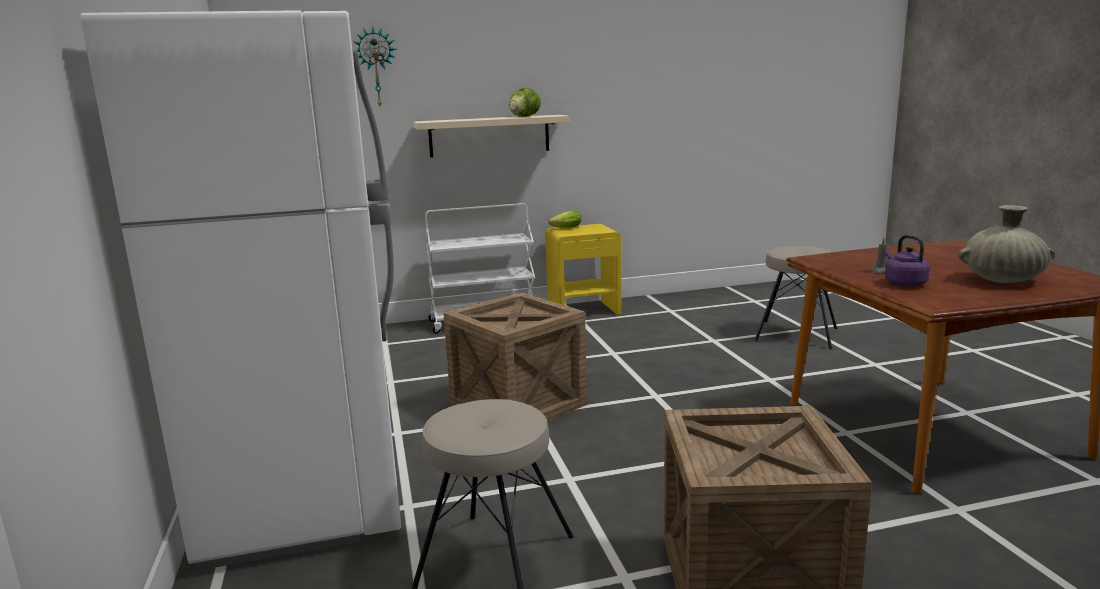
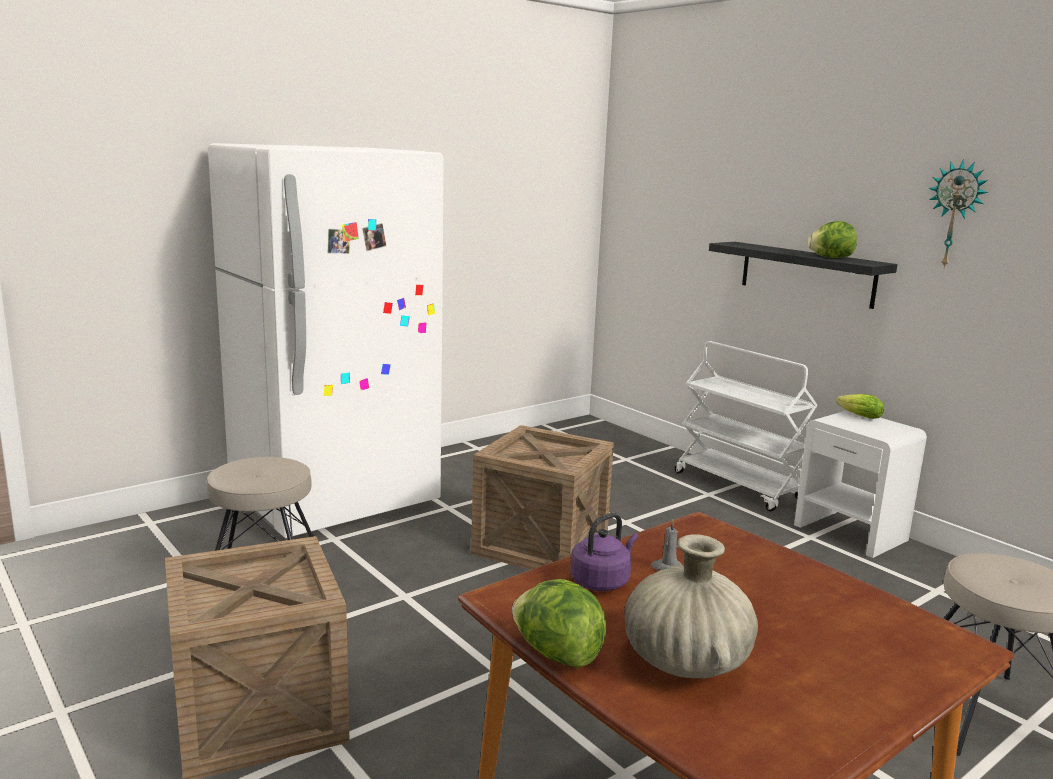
camera: 65 degrees right, 0 degrees up
(376, 67) = (712, 178): wall clock -> wall clock (955, 214)
(489, 136) = (806, 274): beige shelf -> black shelf
(584, 310) = (851, 533): yellow nightstand -> white nightstand
(1008, 300) = (556, 654): none -> lettuce

